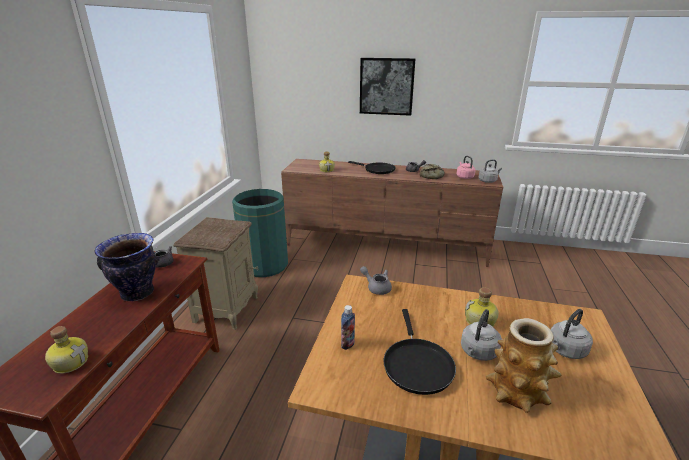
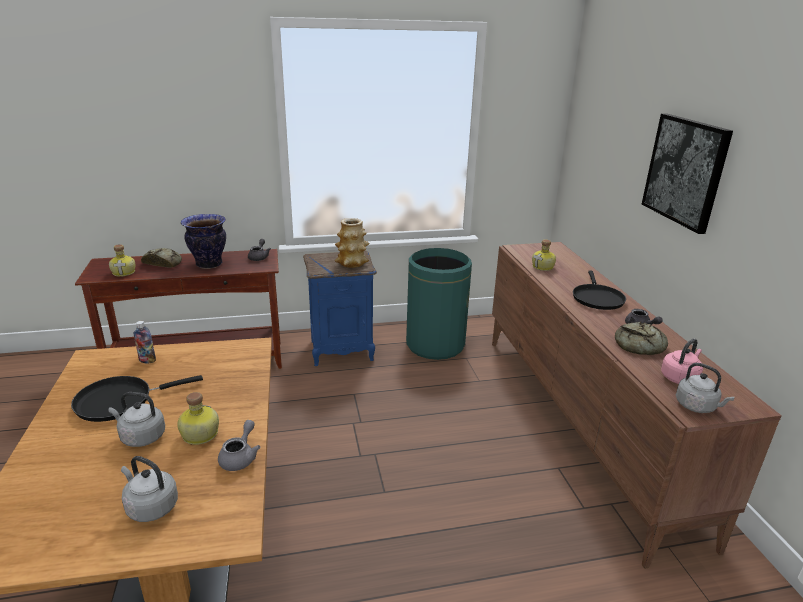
camera: 65 degrees right, 0 degrees up
(84, 326) = (163, 262): none -> bread
(228, 309) = (342, 351): beige nightstand -> blue nightstand
(376, 287) = (250, 358): grey teapot -> grey teapot (240, 457)
(517, 392) = (78, 467): vase -> vase (352, 263)

